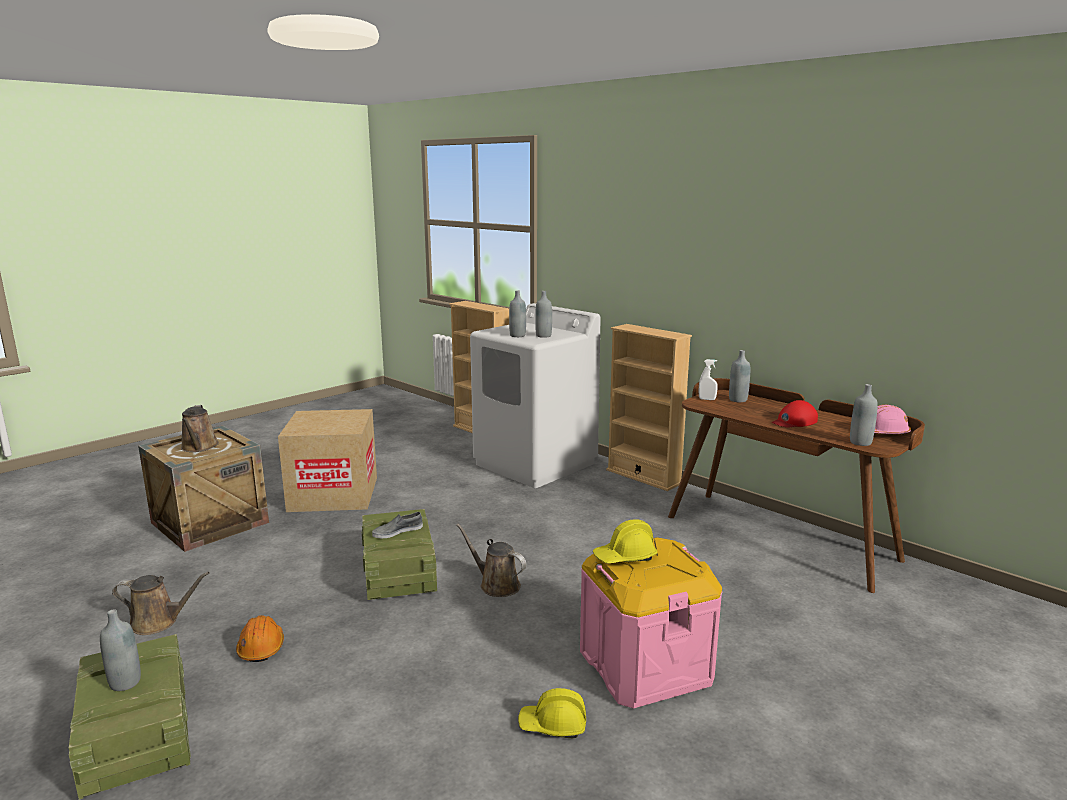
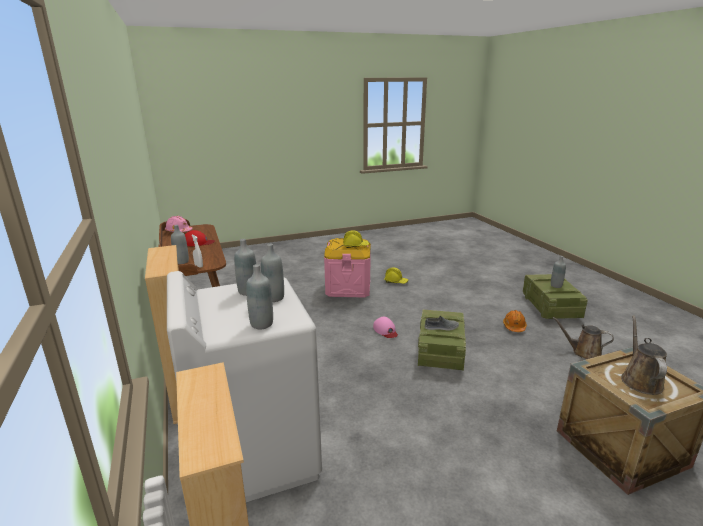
camera: 155 degrees left, 5 degrees up
(333, 494) = (499, 464): cardboard box -> none
(496, 585) = (385, 330): brown watering can -> pink cap
(860, 442) = (204, 229): grey bottle -> grey bottle (261, 324)

